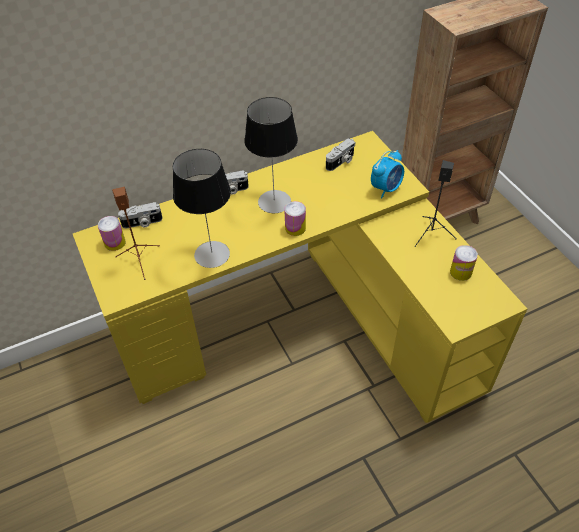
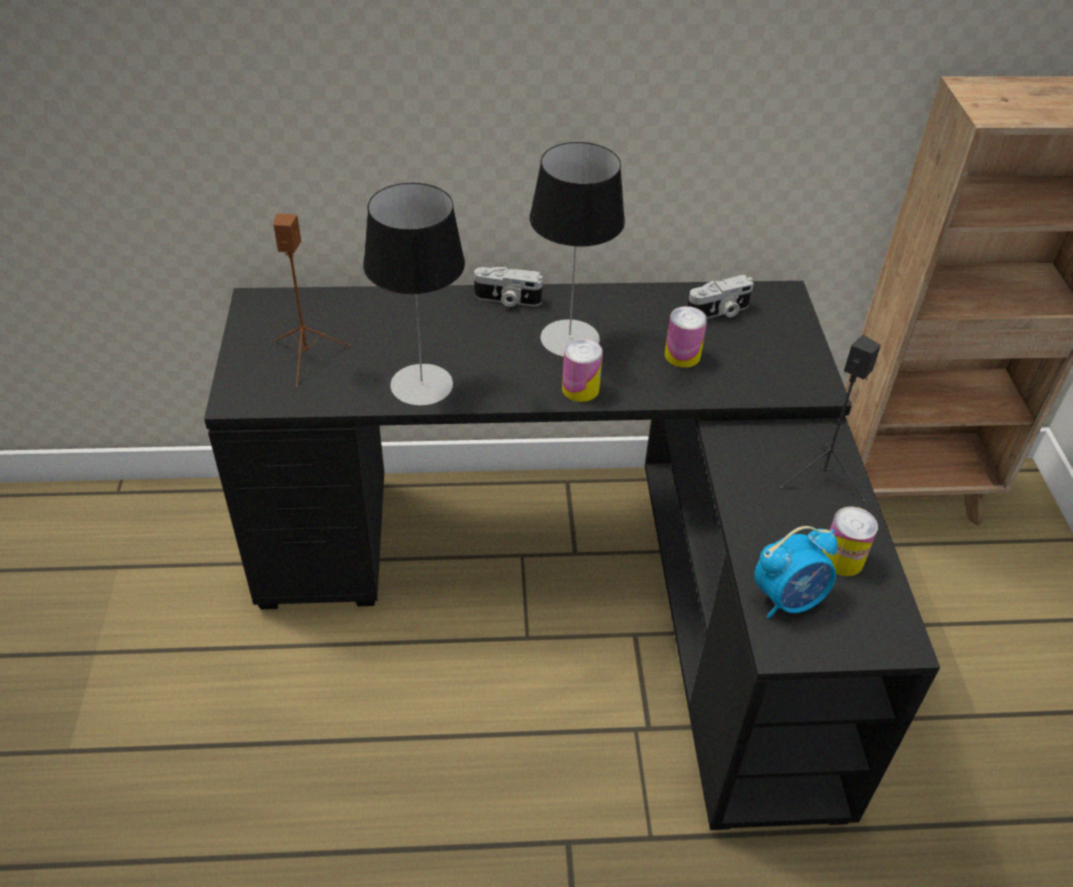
camera: 20 degrees right, 5 degrees down
(115, 242) = (286, 320): can -> can (682, 355)
(142, 223) = (344, 305): camera -> none
(303, 322) = (579, 579): yellow desk -> black desk
(386, 188) = (775, 376): alarm clock -> alarm clock (788, 599)

